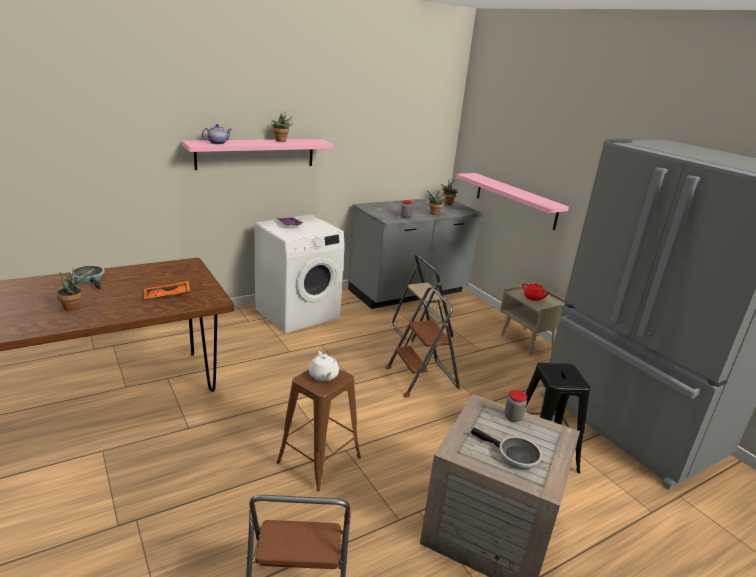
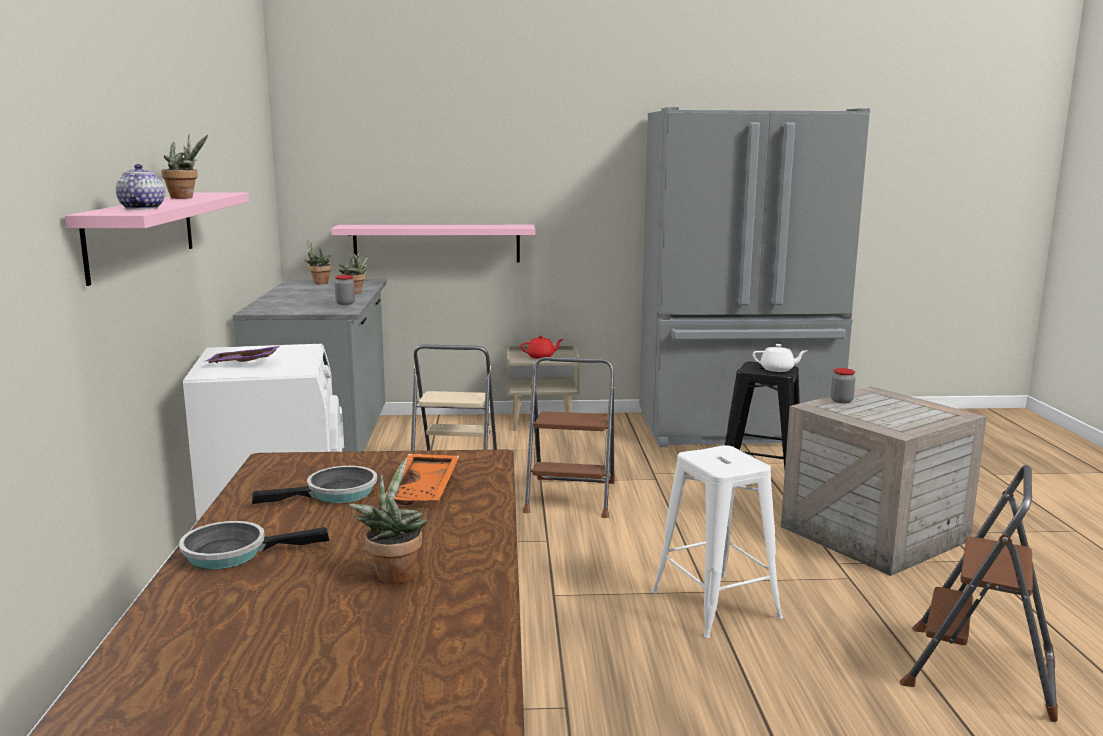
camera: 60 degrees left, 10 degrees down
(318, 460) = (716, 605): brown stool -> white stool
(323, 376) = (719, 458): white teapot -> white teapot (777, 369)
(514, 456) = (910, 414): frying pan -> frying pan (336, 494)

